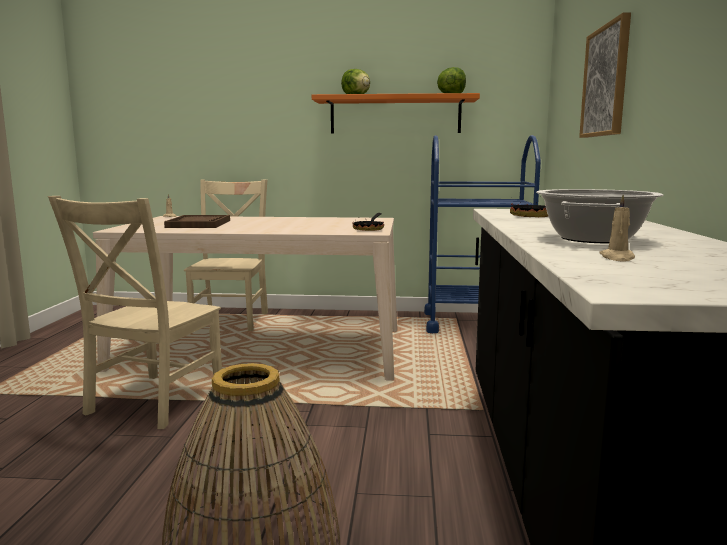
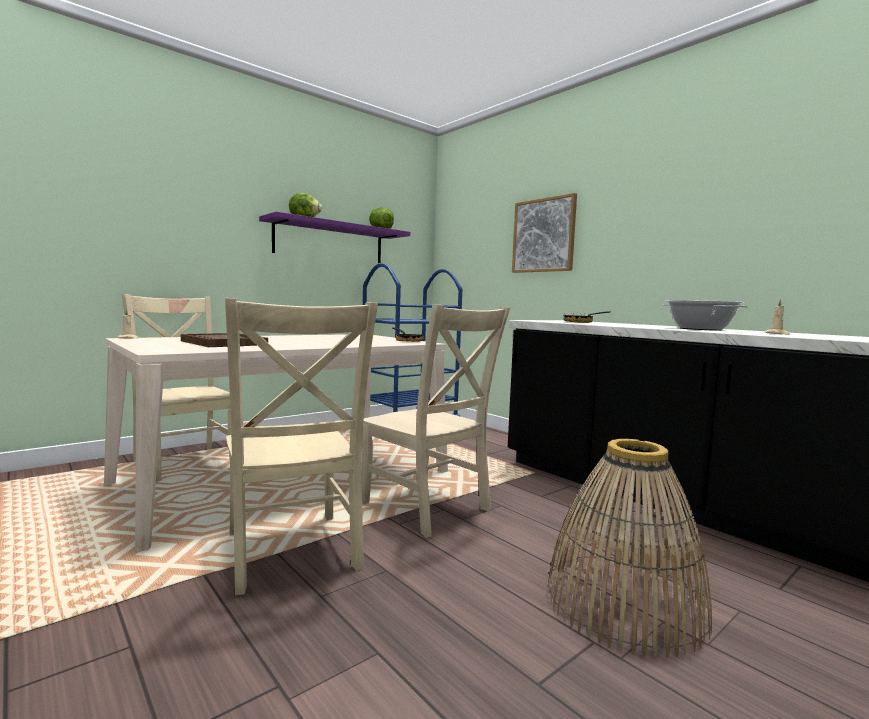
camera: 45 degrees left, 5 degrees down
(300, 406) = (428, 508): none -> beige chair
(395, 115) = (330, 242): orange shelf -> purple shelf

